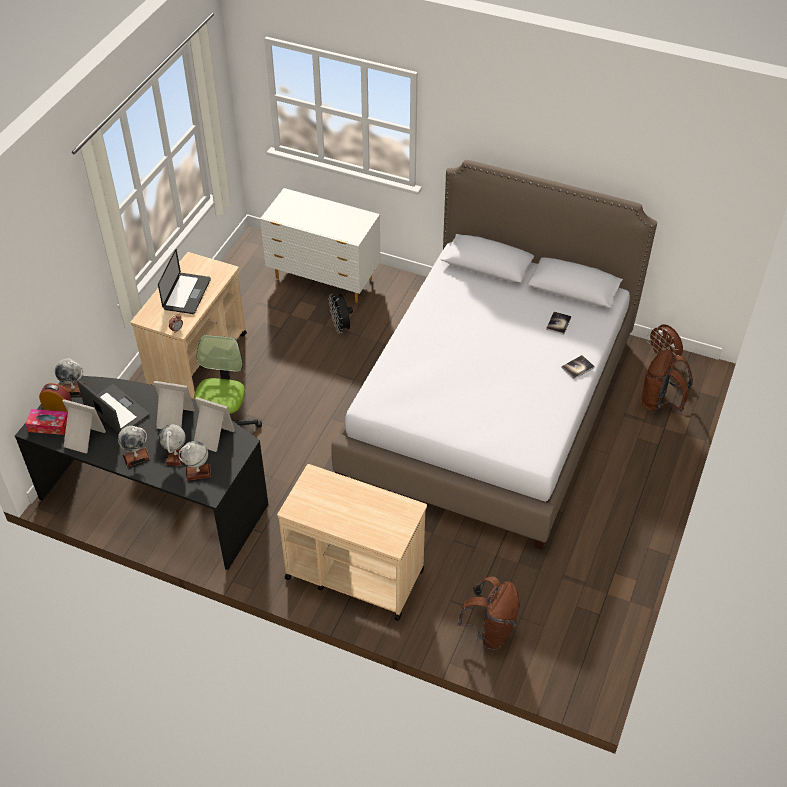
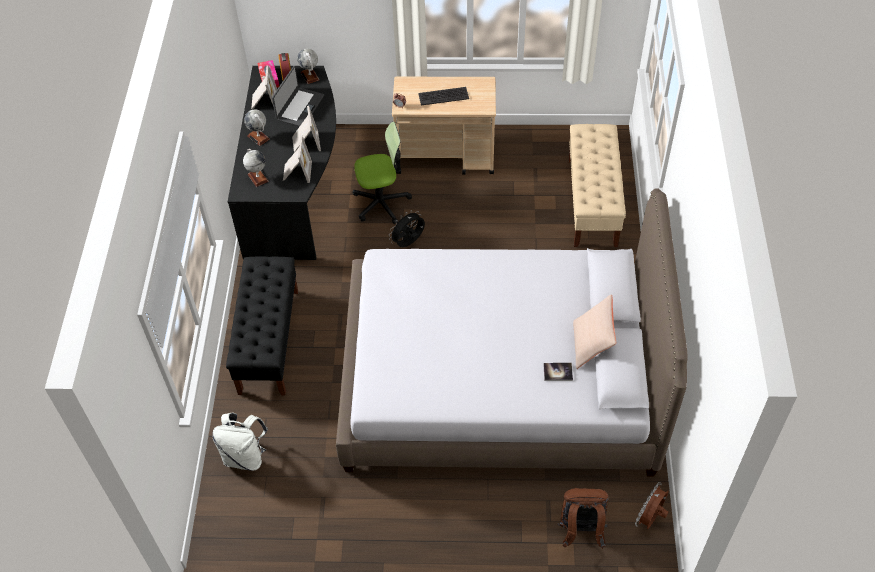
camera: 70 degrees right, 5 degrees up
(176, 456) = (269, 159): globe -> none
(187, 294) = (443, 96): laptop -> keyboard
(324, 280) = (592, 202): white dresser -> beige bench
(341, 327) = (539, 236): black fan -> black fan (409, 243)
(353, 573) = (269, 341): beige cart -> black bench
(490, 630) = (245, 456): brown backpack -> white backpack
(539, 294) = (591, 345): none -> beige pillow
(577, 367) = (503, 404): book -> none

